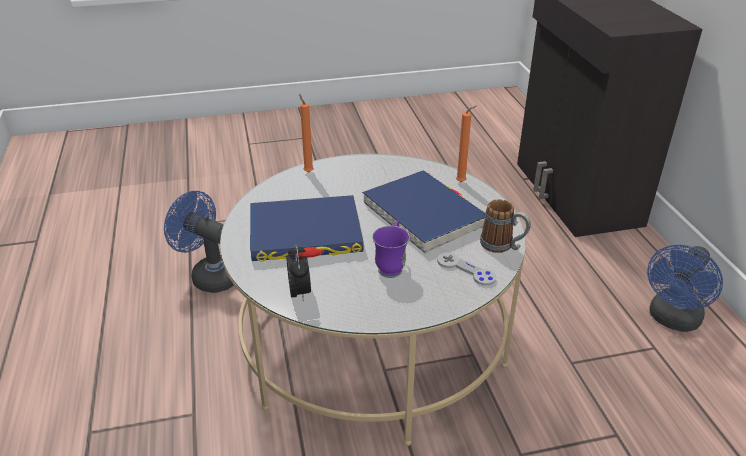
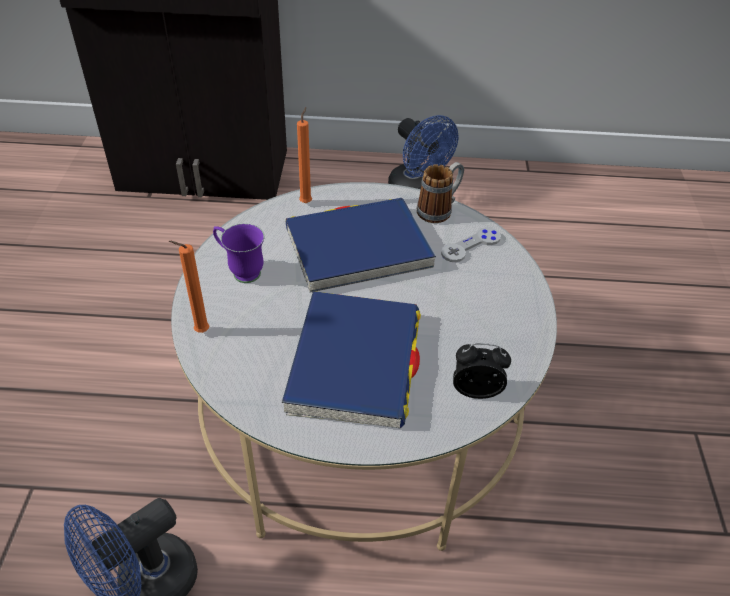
camera: 75 degrees left, 10 degrees up
(391, 266) = (448, 299): purple mug -> purple mug (240, 271)

